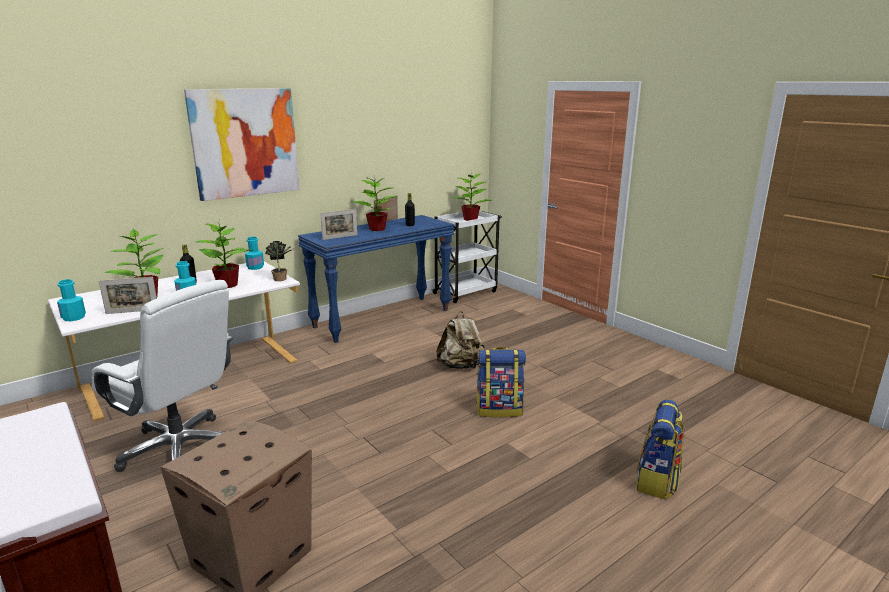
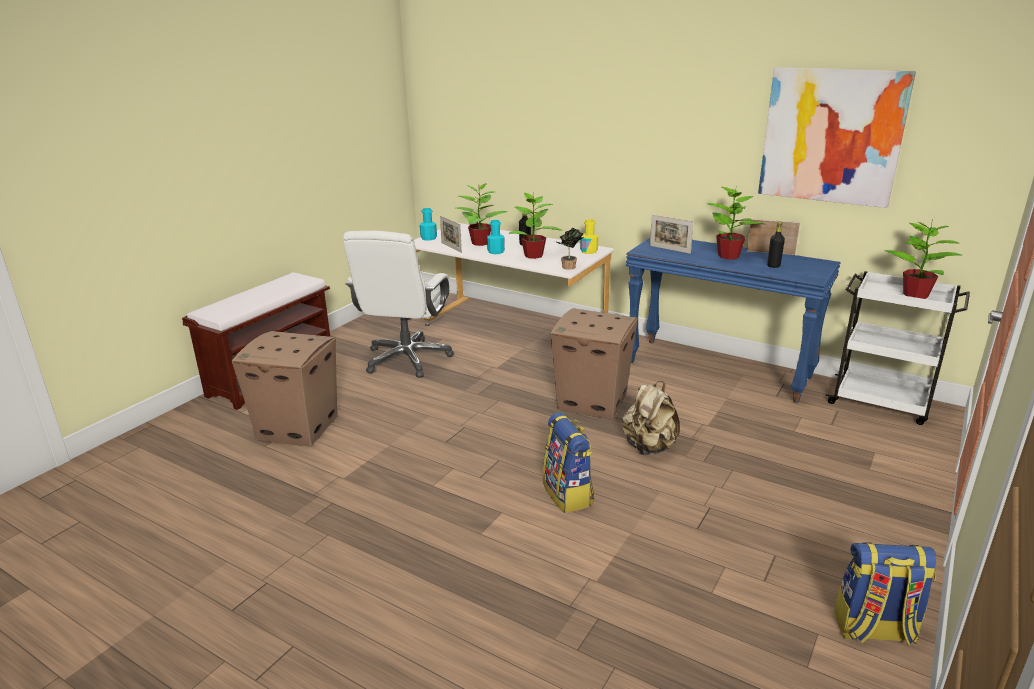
camera: 70 degrees right, 5 degrees up
(245, 143) = (617, 121): picture -> picture (831, 136)
(255, 267) = (589, 251): turquoise bottle -> yellow bottle
(379, 370) = (593, 401): none -> cardboard box
(657, 481) = (482, 645): backpack -> backpack (874, 630)

